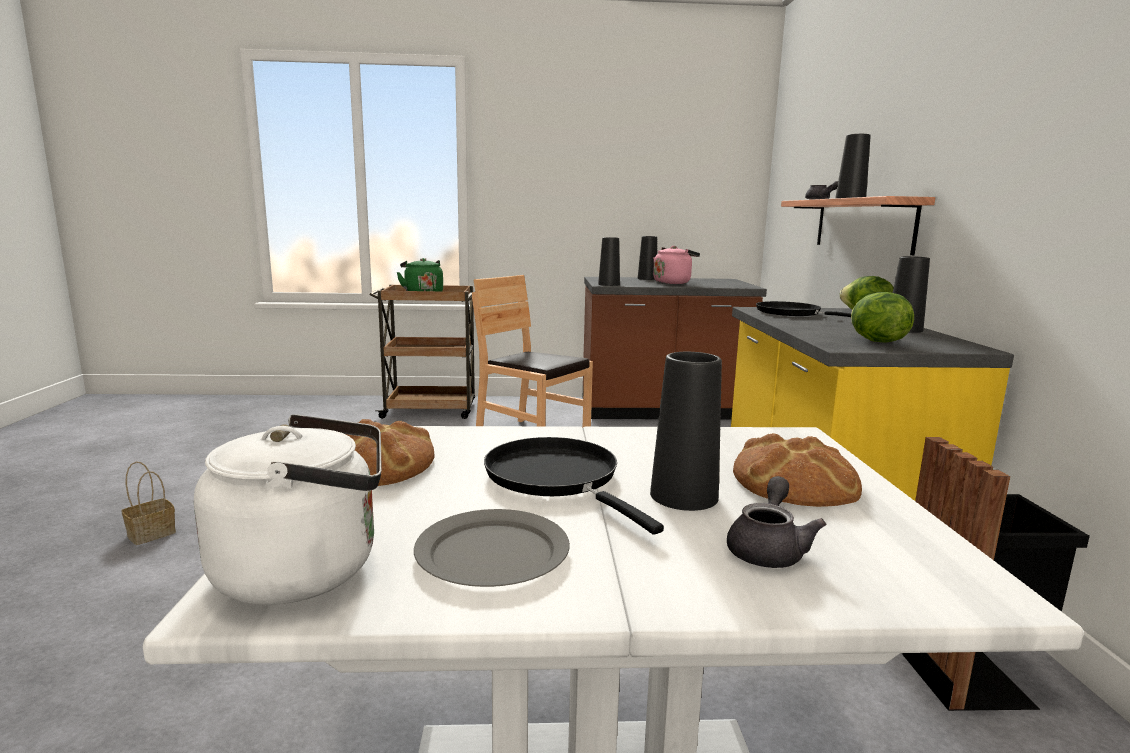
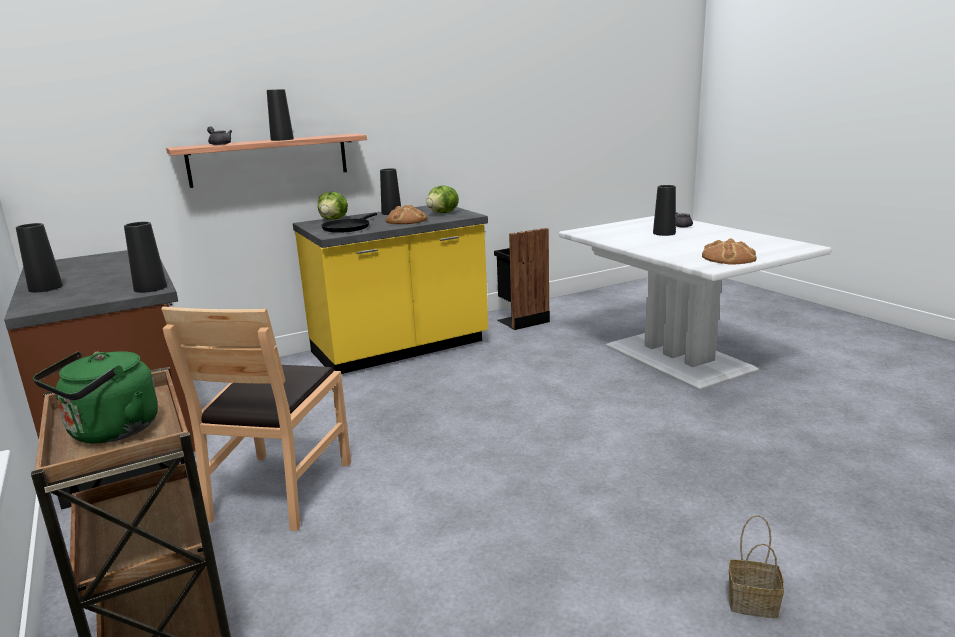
camera: 115 degrees left, 5 degrees up
(308, 570) = (786, 246): white kettle -> none
(493, 554) = (738, 238): grey plate -> none
(557, 478) = (683, 242): black frying pan -> none
(673, 282) = (105, 273): pink kettle -> none
(794, 481) = (627, 228): bread -> bread (406, 220)

